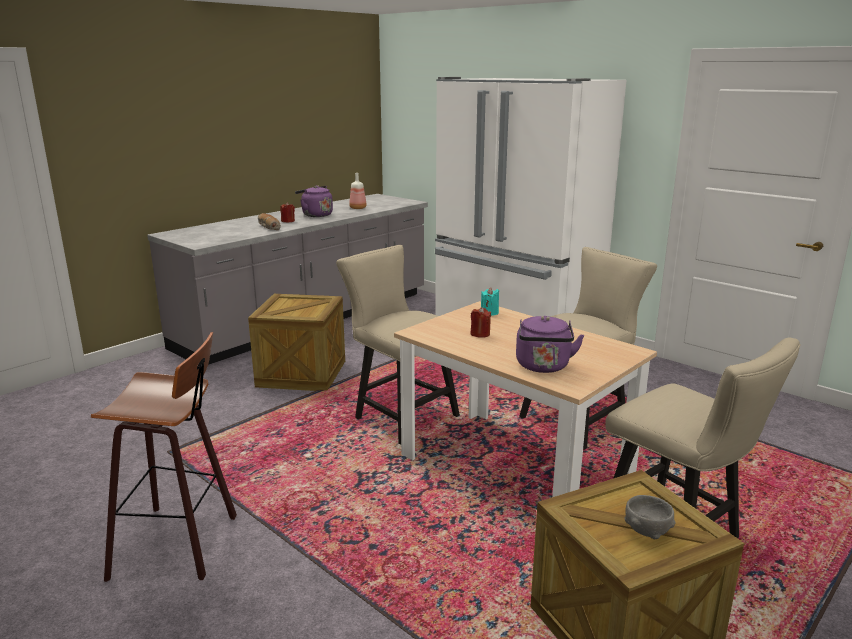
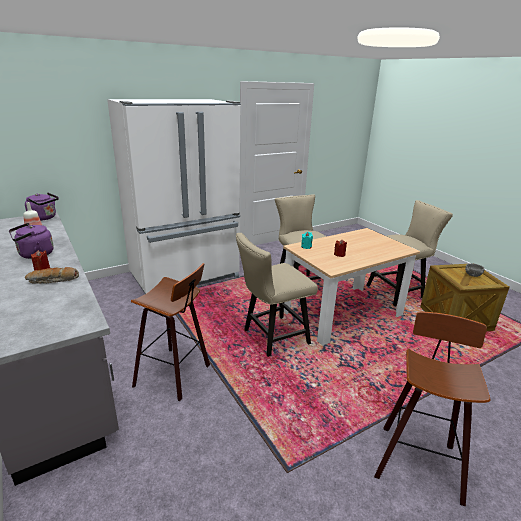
camera: 75 degrees left, 5 degrees up
(302, 373) = (175, 374): crate -> stool
(543, 367) = (385, 250): purple kettle -> purple kettle (44, 218)

